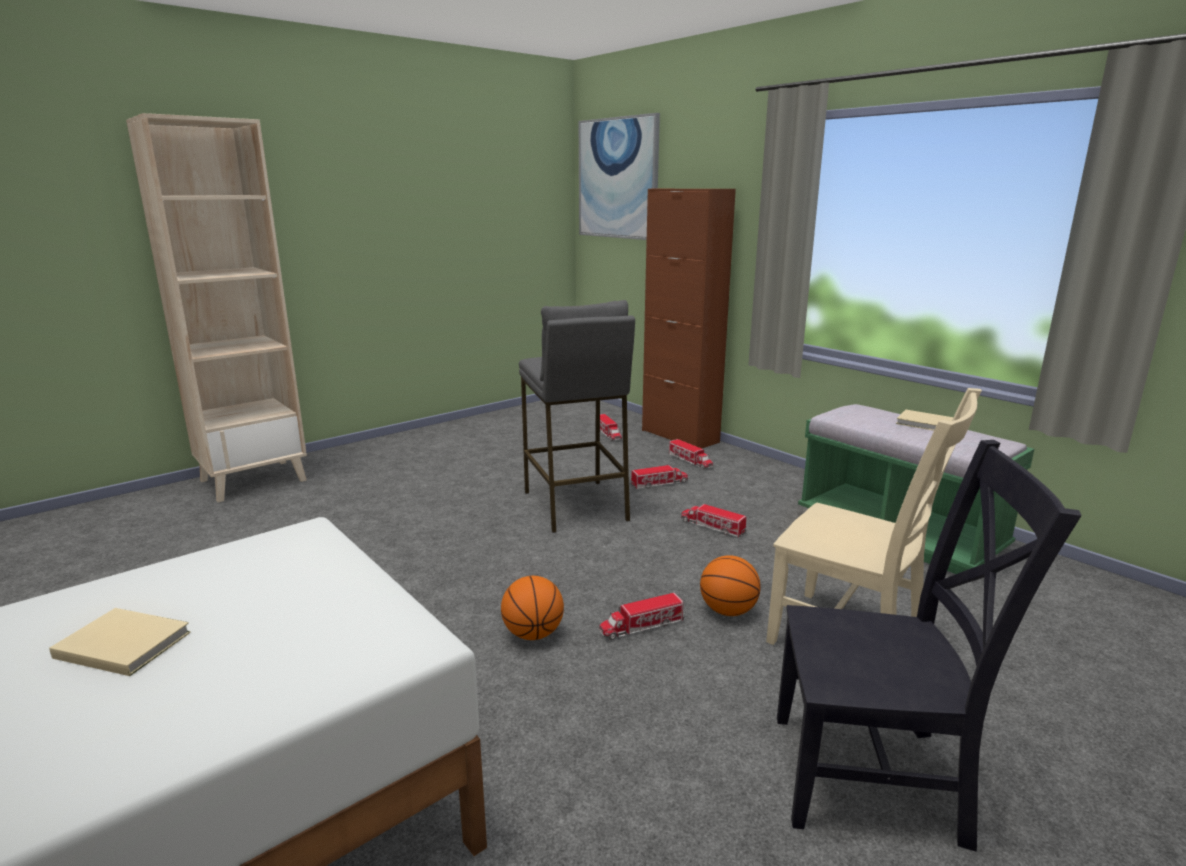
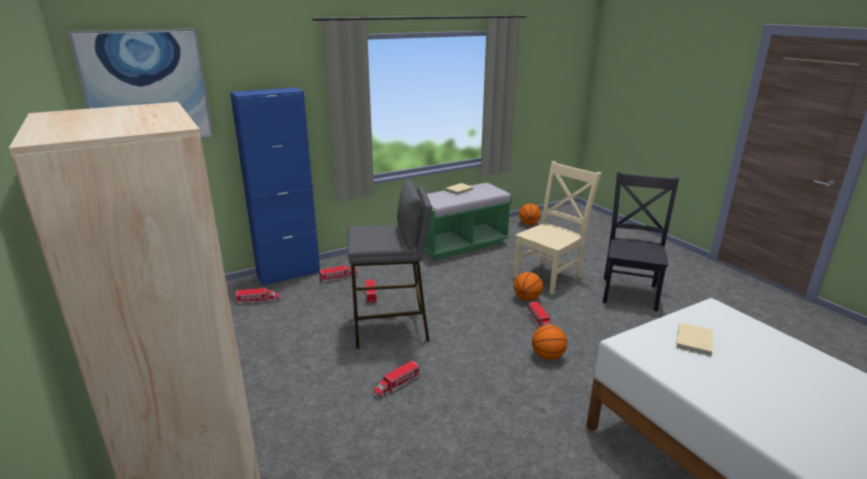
camera: 80 degrees left, 5 degrees up
(122, 643) = (756, 381): beige book -> beige book (693, 341)
(680, 436) = (288, 274): brown cabinet -> blue cabinet
(712, 527) = (439, 287): toy truck -> toy truck (396, 385)
(1133, 609) = (529, 224): none -> basketball

